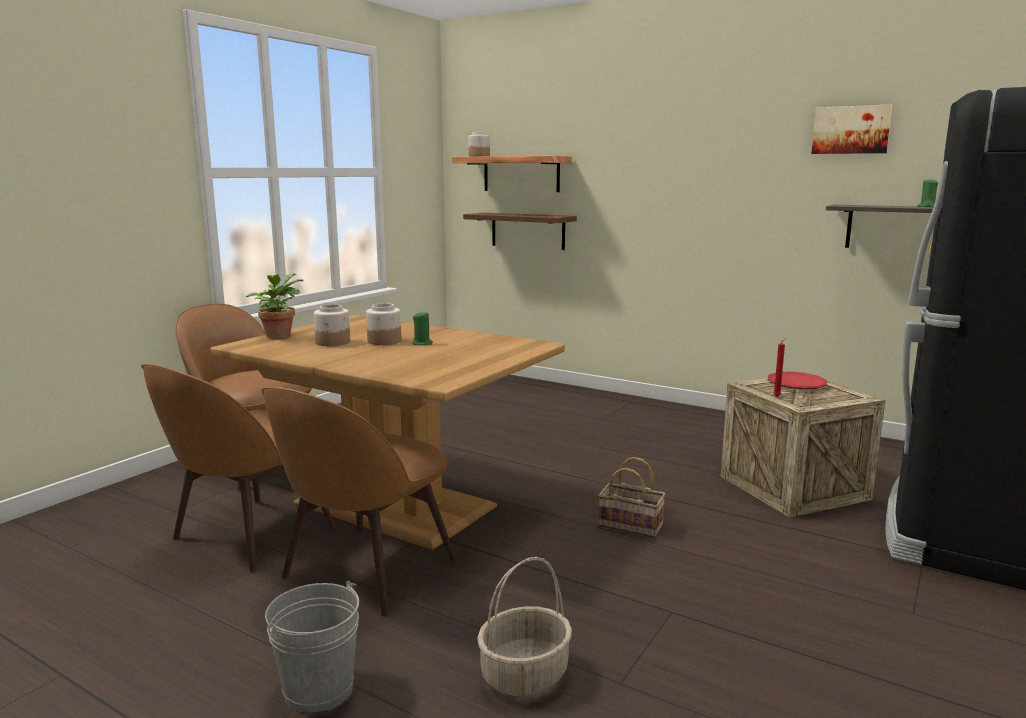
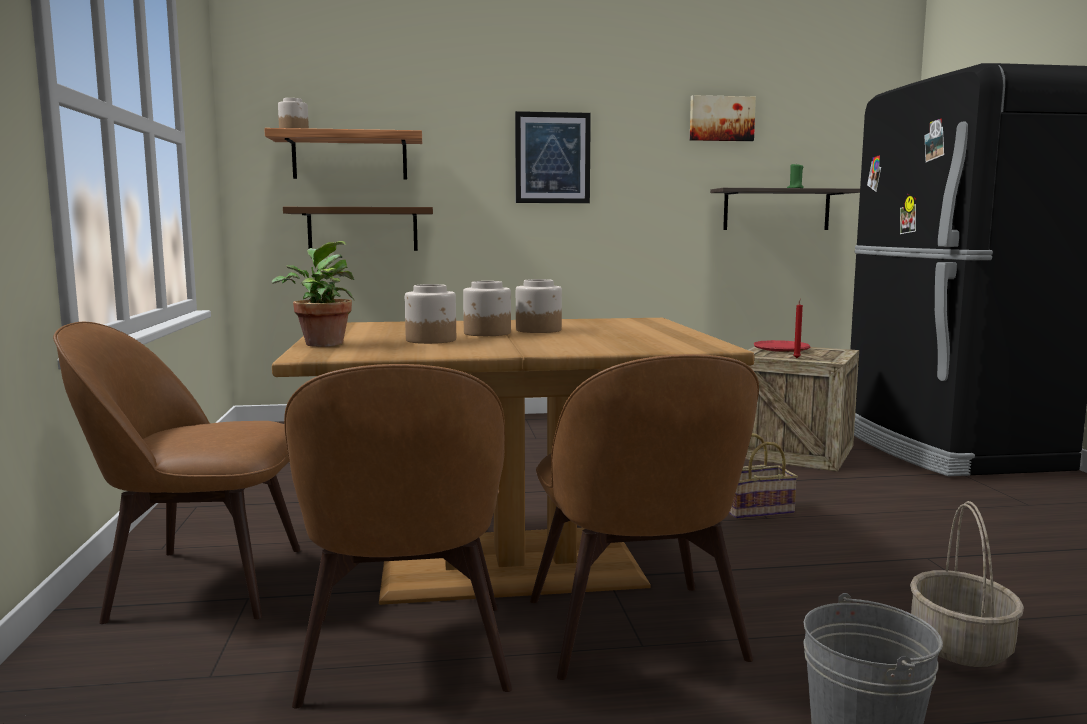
camera: 40 degrees left, 5 degrees down
(422, 343) = (538, 330): green candle -> jar
(675, 173) = (552, 158): none -> picture

